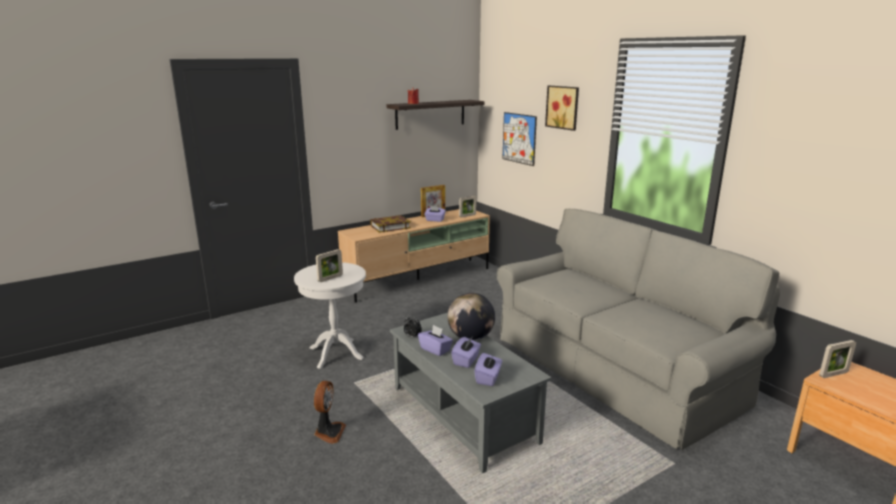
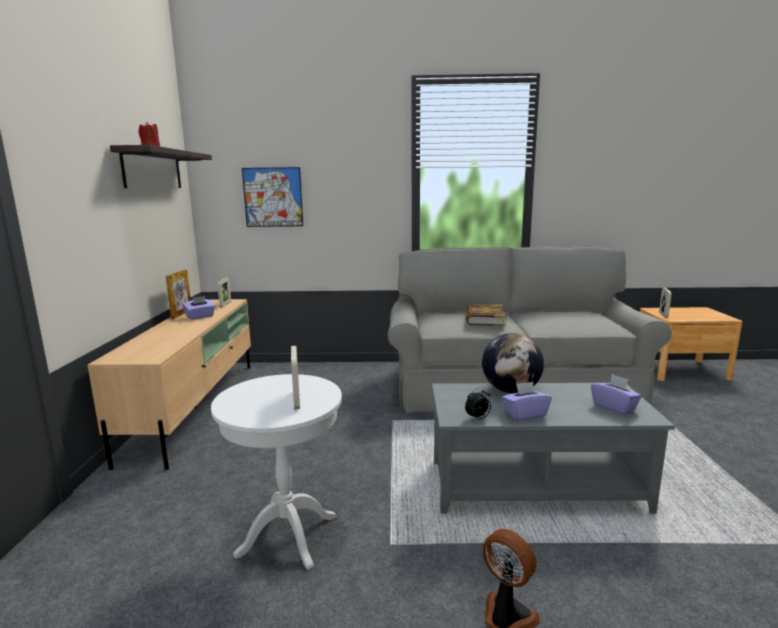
camera: 55 degrees left, 5 degrees down
(390, 227) = (162, 337): book -> book (484, 319)
(466, 360) = (565, 406): purple tissue box -> none
(563, 107) = (341, 152): picture -> none

